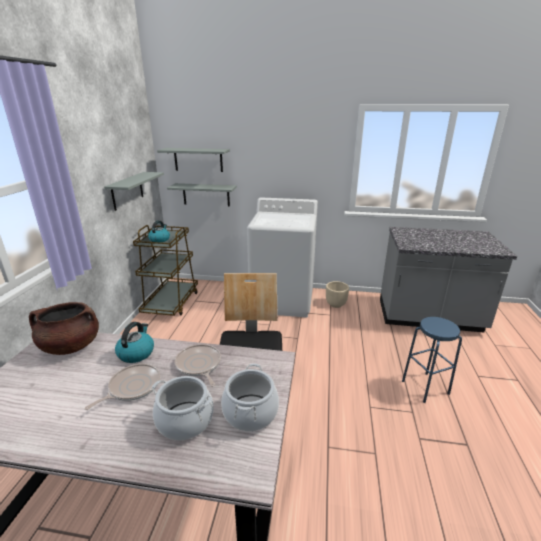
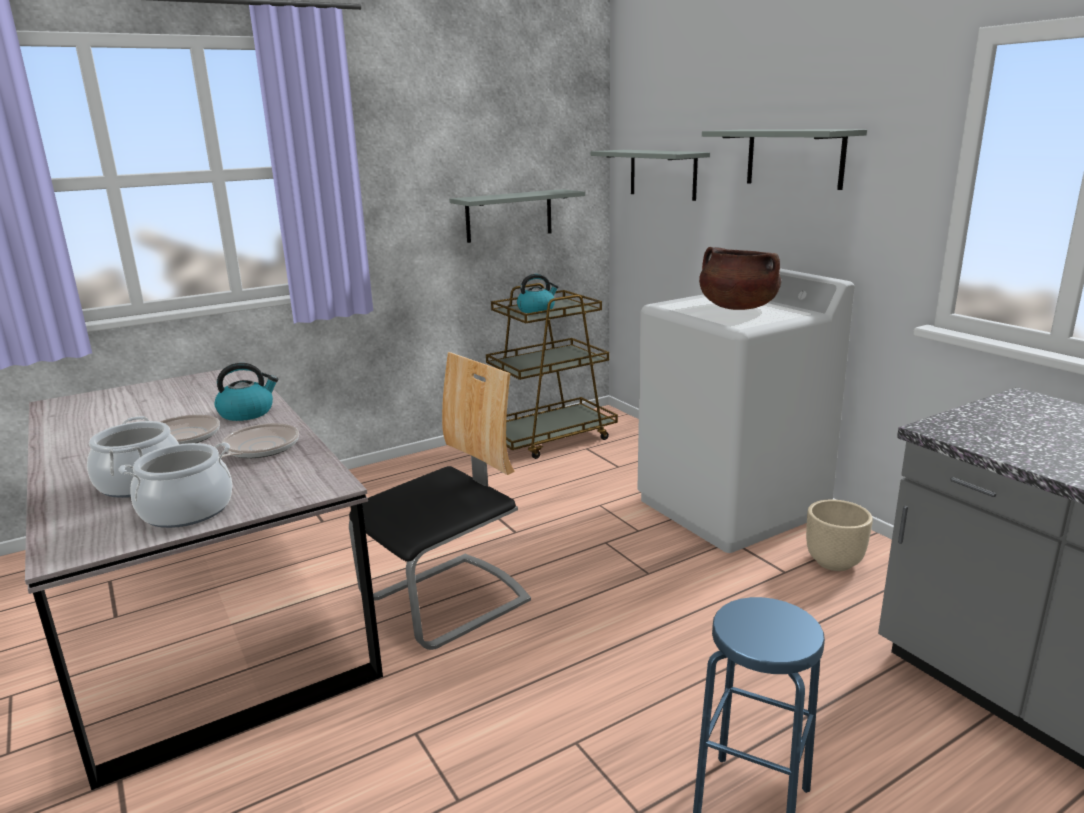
camera: 50 degrees right, 5 degrees down
(70, 346) = (225, 385): brown cooking pot -> brown cooking pot (737, 307)
(206, 194) = (668, 247): grey shelf -> grey shelf (794, 158)

